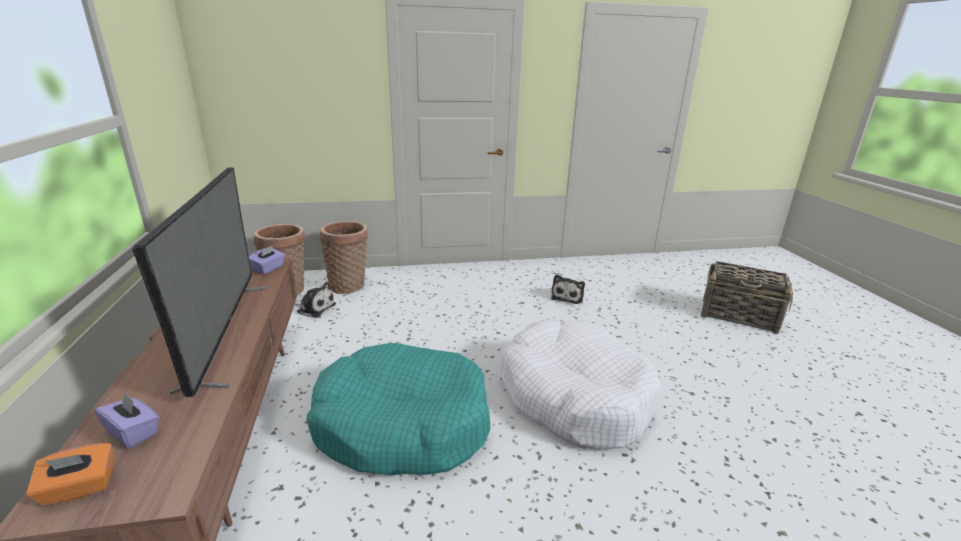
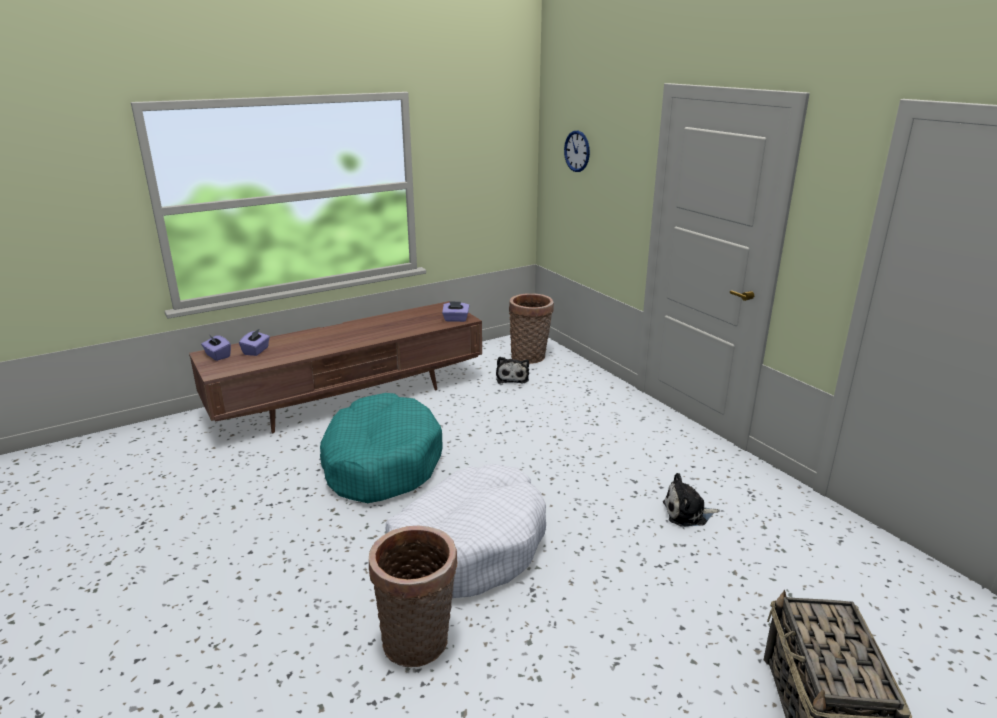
camera: 70 degrees right, 0 degrees up
(80, 489) = (217, 356): orange tissue box -> purple tissue box
(226, 332) = (358, 337): television -> none
(268, 67) = (577, 151): none -> wall clock
(349, 285) = (566, 378): basket -> basket (418, 644)

